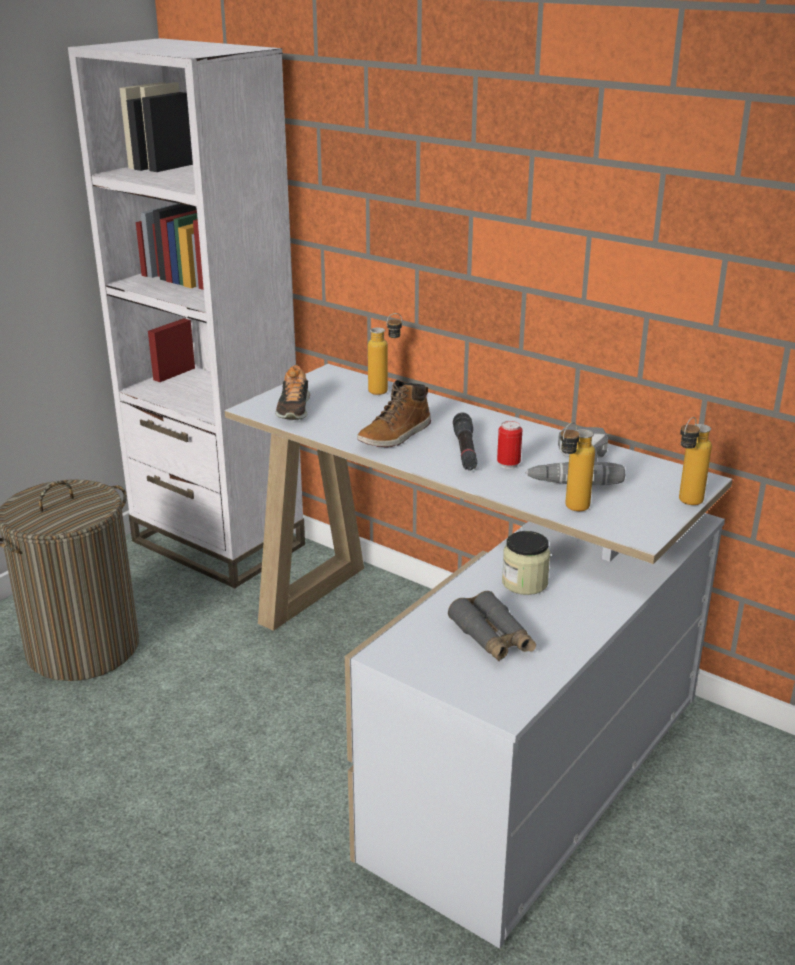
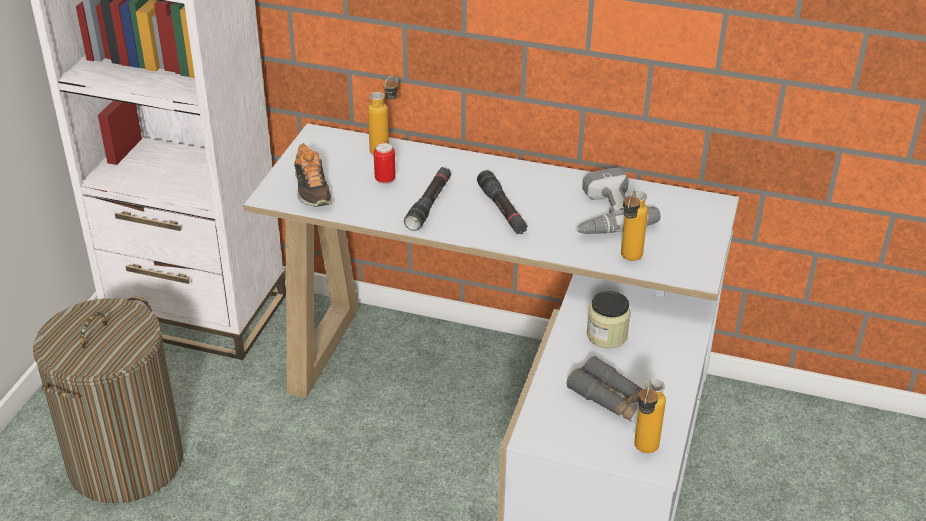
camera: 20 degrees left, 10 degrees up
(396, 435) = (429, 204): boot -> black flashlight
(508, 465) = (549, 219): can -> can (385, 180)
(685, 504) = (716, 233): bottle -> bottle (643, 452)

